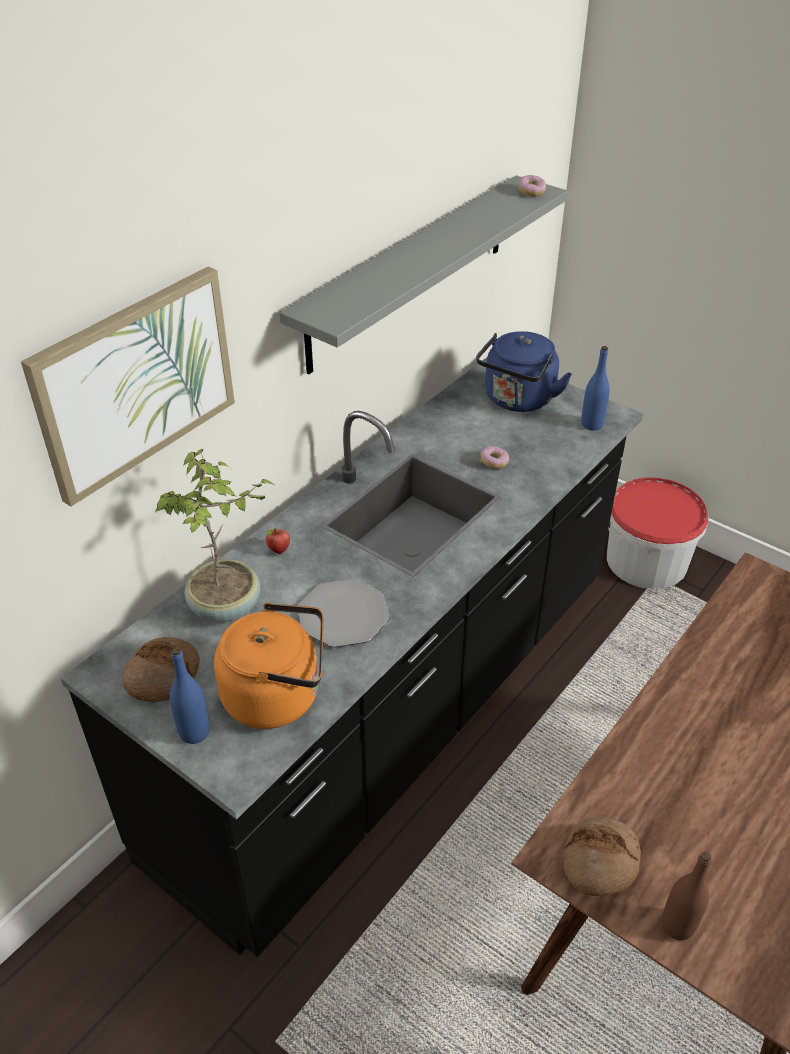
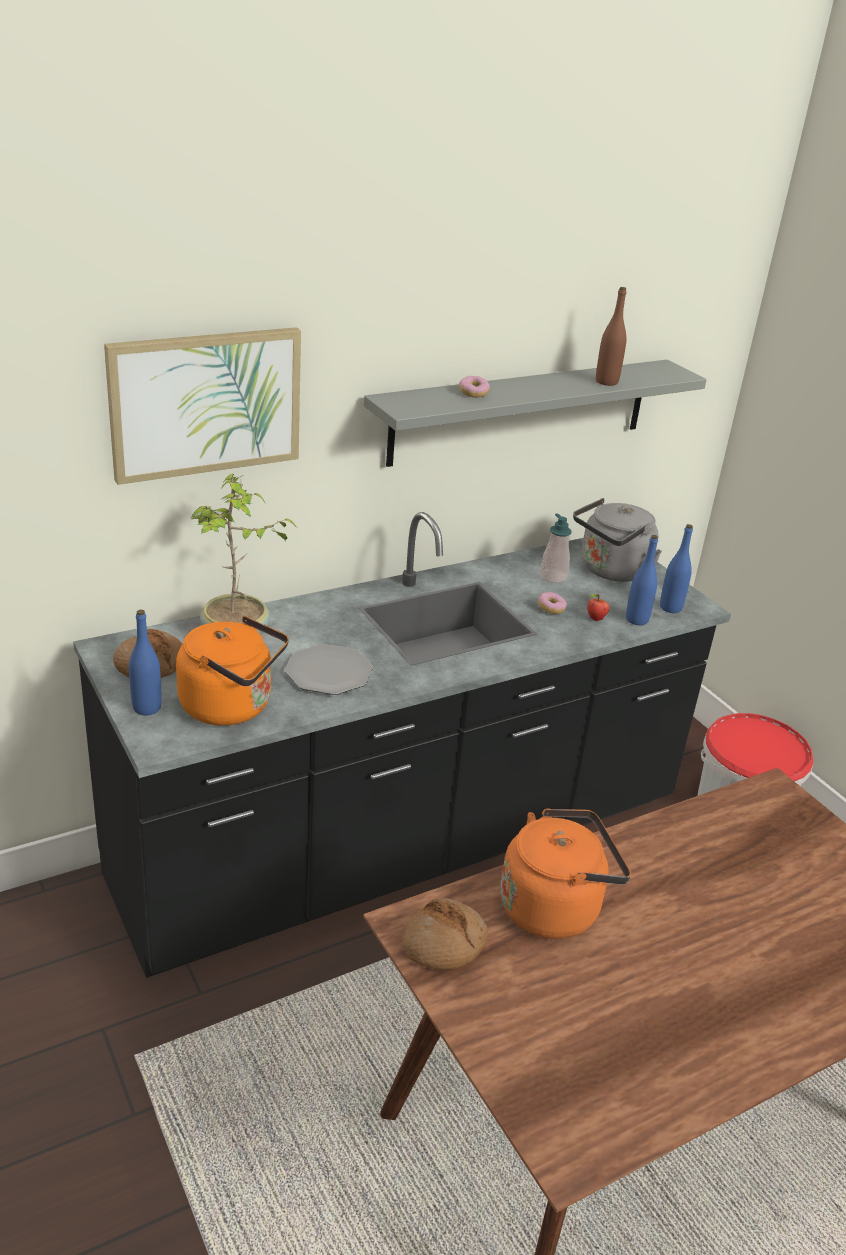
camera: 20 degrees right, 10 degrees down
(279, 551) = (308, 613): apple -> apple (595, 619)
(473, 425) = (553, 577): none -> soap dispenser
(517, 400) = (611, 571): blue kettle -> grey kettle
(531, 192) = (668, 372): donut -> donut (473, 393)
(573, 448) = (636, 620): none -> blue bottle
(663, 777) = (554, 907): none -> orange kettle
(677, 925) = (481, 1017): brown bottle -> brown bottle (606, 382)

